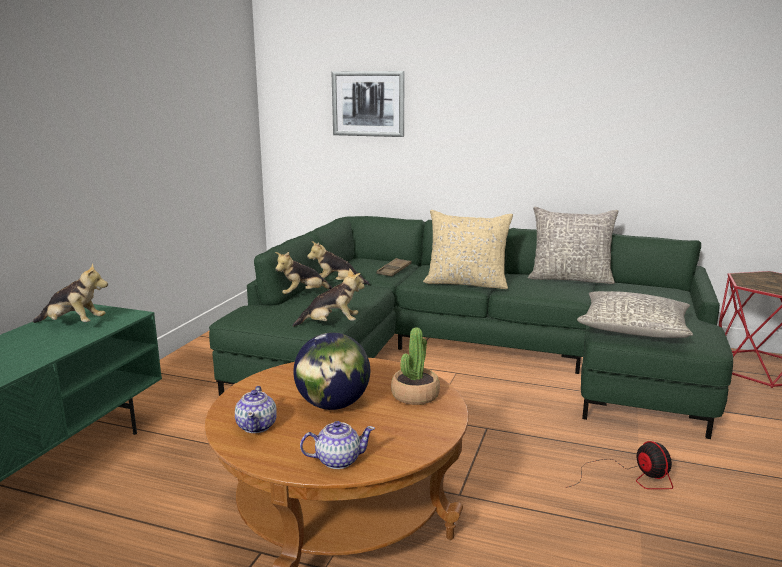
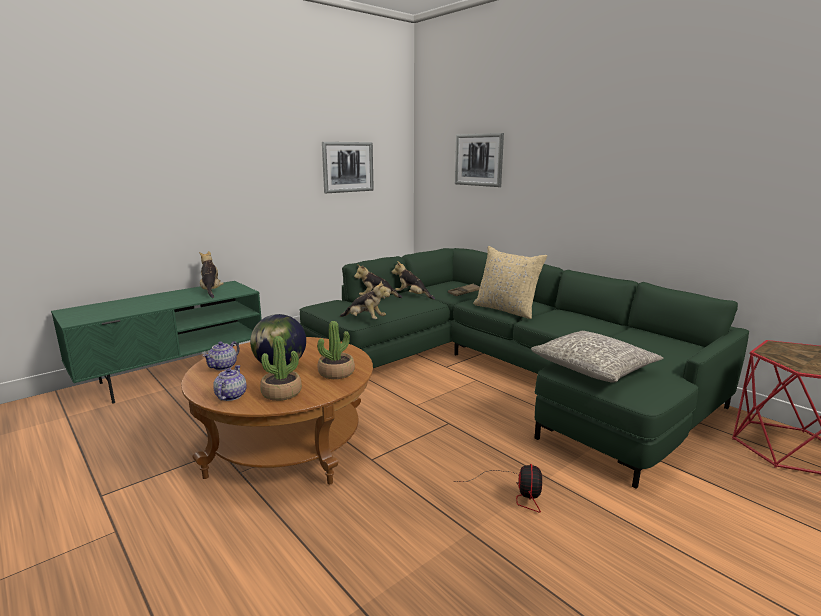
camera: 30 degrees right, 0 degrees up
(73, 324) = (211, 291): plush toy -> plush toy turned 150 degrees counterclockwise
(195, 117) = (348, 167): none -> picture
(337, 460) = (230, 396): teapot -> teapot turned 105 degrees counterclockwise
(394, 437) = (281, 393): none -> potted plant
(570, 279) = (602, 320): grey pillow -> none

